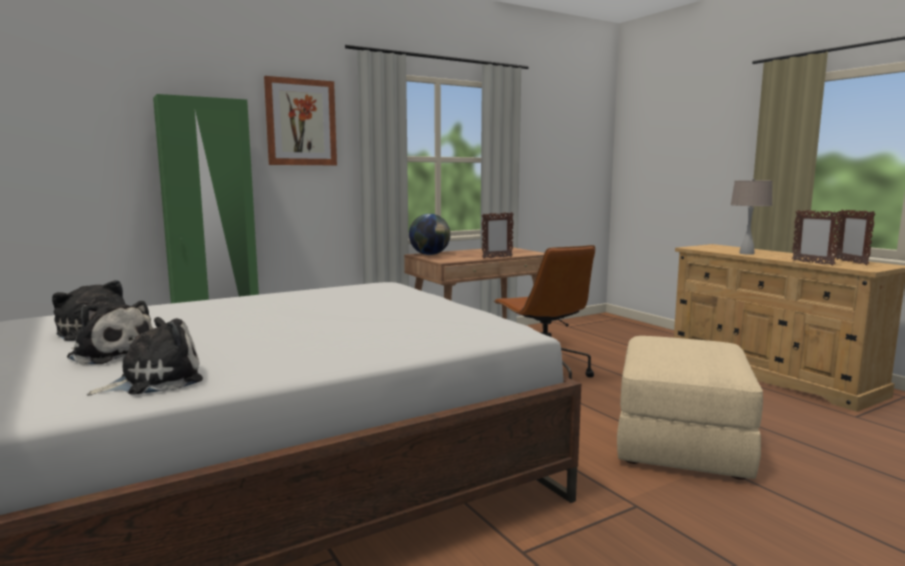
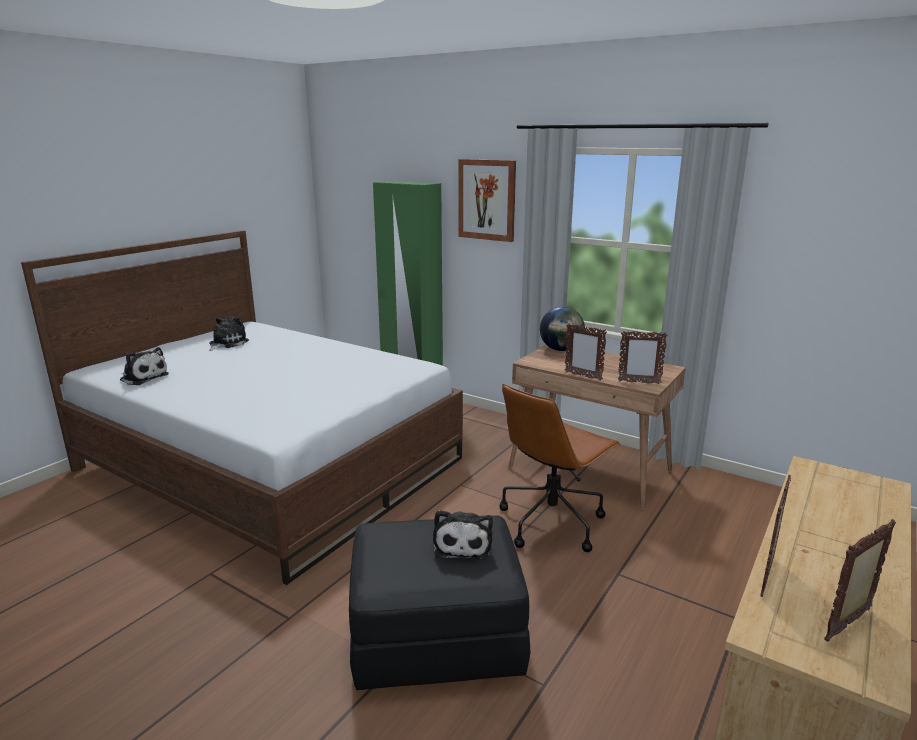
camera: 65 degrees right, 10 degrees up
(110, 353) = (189, 357): plush toy -> plush toy (463, 544)
(525, 253) = (638, 382): none -> picture frame
(680, 442) = (437, 636): beige ottoman -> black ottoman
(747, 253) = (810, 515): beige table lamp -> none

